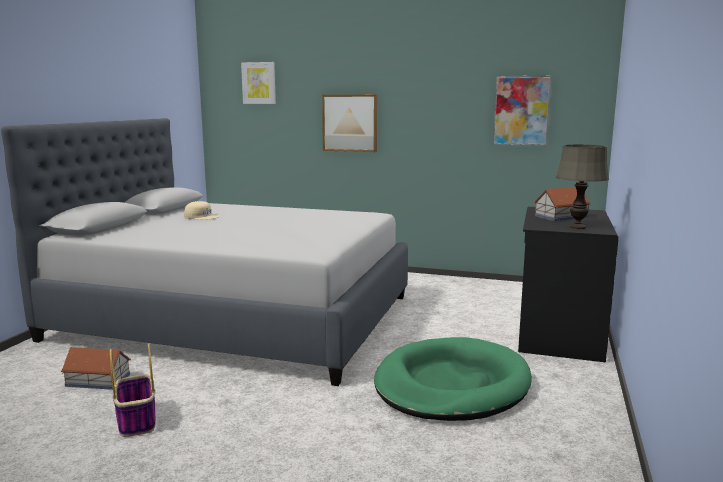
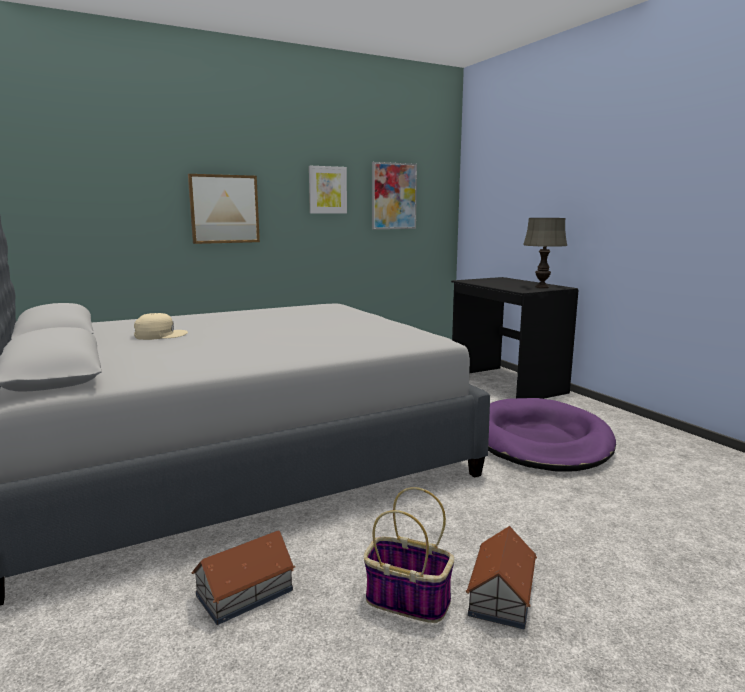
camera: 45 degrees left, 0 degrees up
(259, 83) = (89, 155): picture -> picture (327, 190)
(451, 385) = (540, 441): green dog bed -> purple dog bed
(560, 217) = (502, 283): toy house -> toy house (500, 596)

